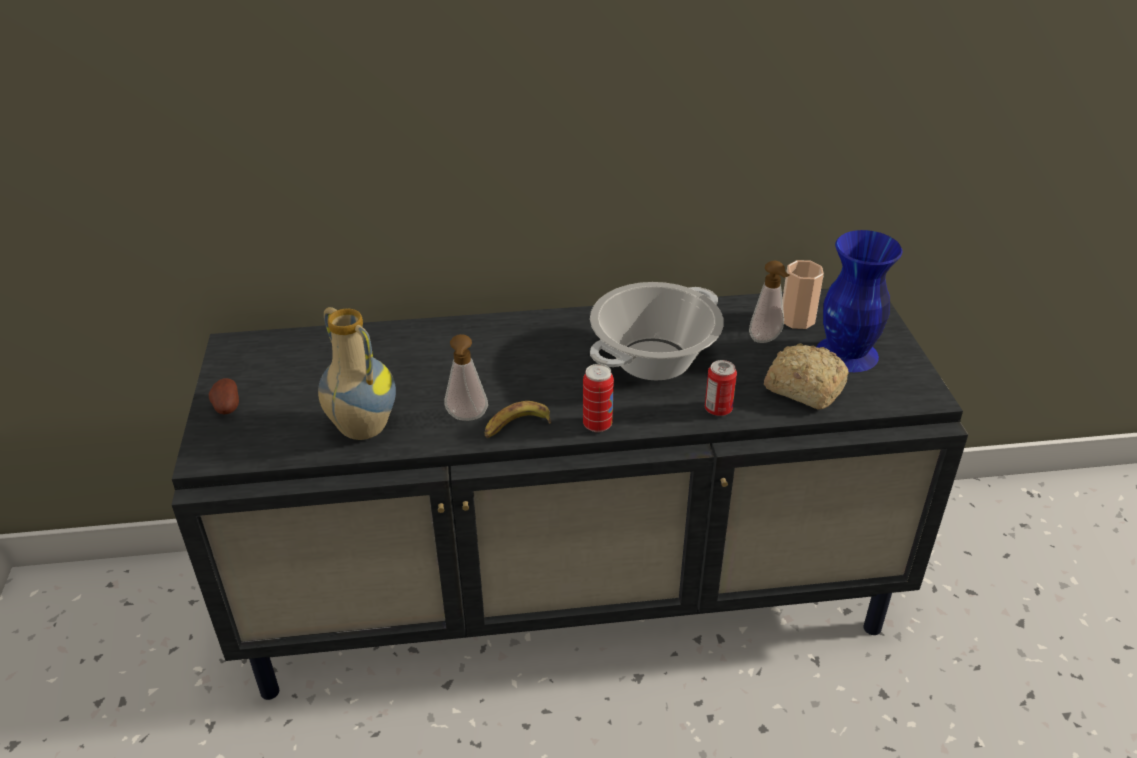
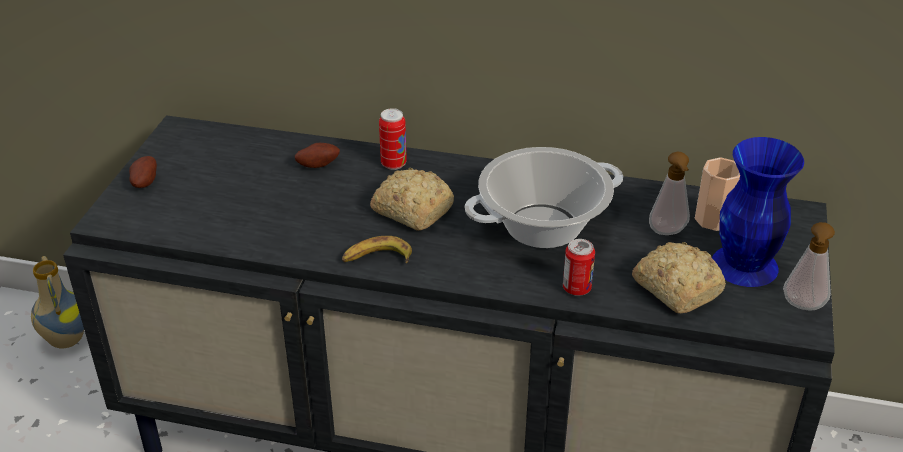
camera: 20 degrees right, 0 degrees up
(361, 429) = (242, 228): vase -> vase (65, 340)
(402, 349) = (318, 164): none -> potato
(467, 418) = (338, 240): soap dispenser -> soap dispenser (802, 307)
(522, 372) = (412, 209): none -> bread
(597, 425) = (452, 275): can -> can (393, 164)

